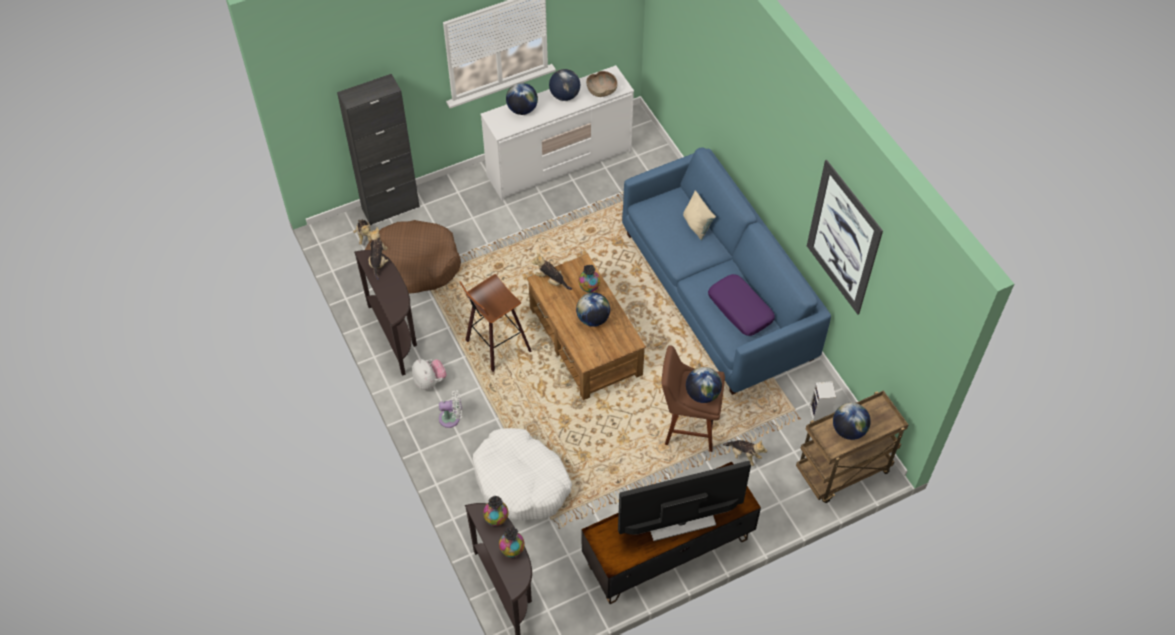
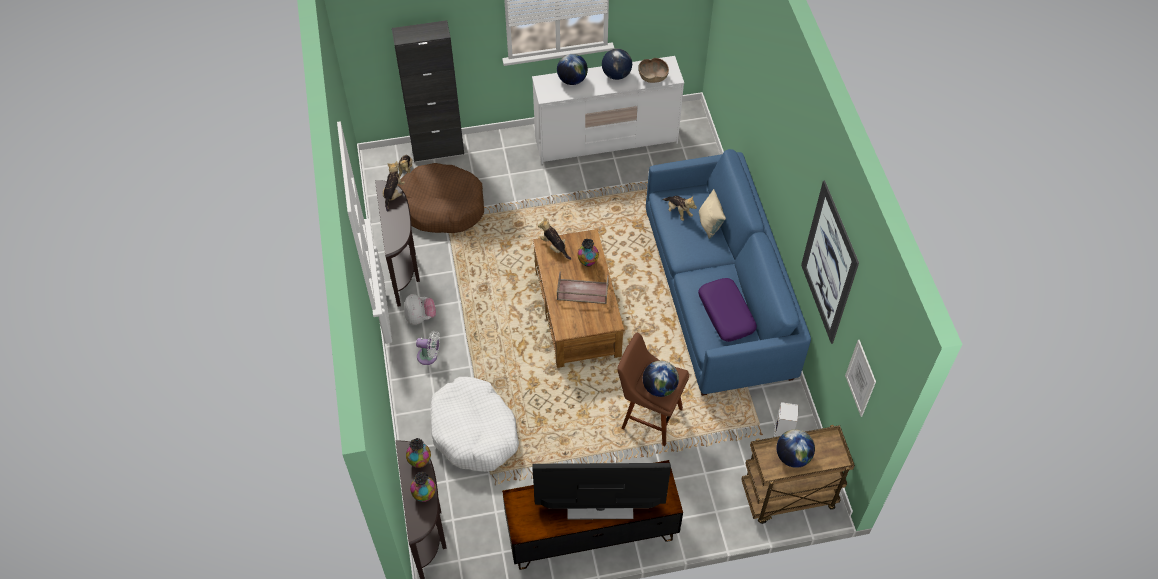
camera: 15 degrees right, 0 degrees up
(496, 346) = (492, 298): stool -> none
(593, 319) = (582, 292): globe -> brown tray
(744, 455) = (695, 457): plush toy -> plush toy (678, 212)
(900, 340) = (860, 378): none -> picture

